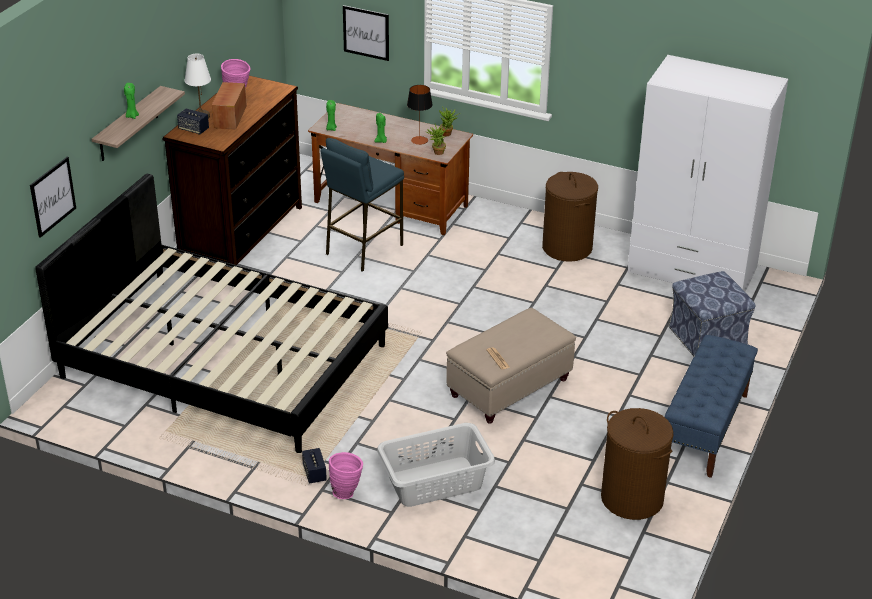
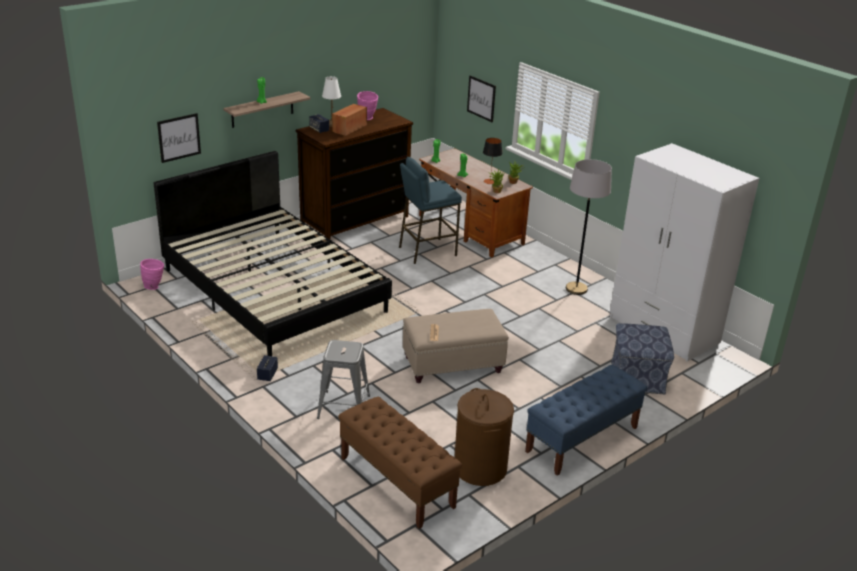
camera: 25 degrees right, 5 degrees down
(346, 491) = (278, 393): pink vase -> pink vase (154, 287)
(434, 481) = (344, 407): grey laundry basket -> grey stool
(561, 547) = (396, 482): none -> brown bench
(567, 248) = (576, 289): brown laundry basket -> grey floor lamp

